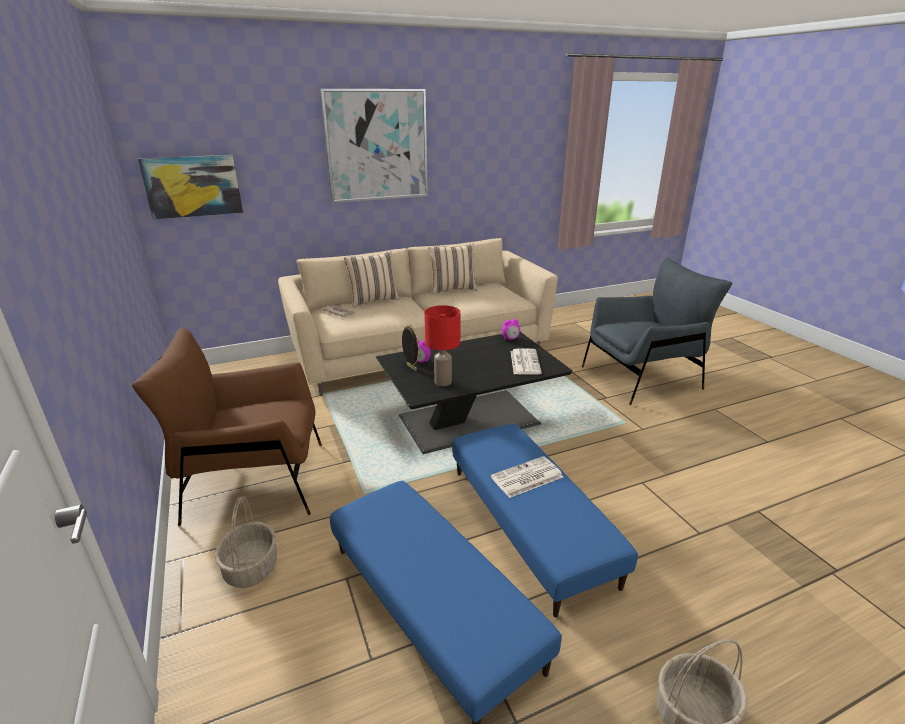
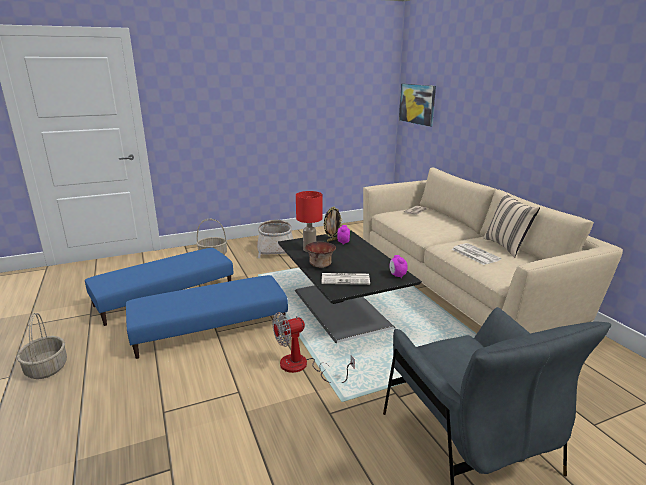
camera: 90 degrees right, 5 degrees down
(255, 481) = (276, 248): brown armchair -> basket
(373, 300) = (450, 219): beige pillow -> none
(377, 146) = (516, 89): picture -> none
(491, 375) = (320, 265): none -> bowl
(526, 478) = (213, 294): newspaper -> newspaper (474, 254)
(586, 444) = (302, 367): none -> fan

